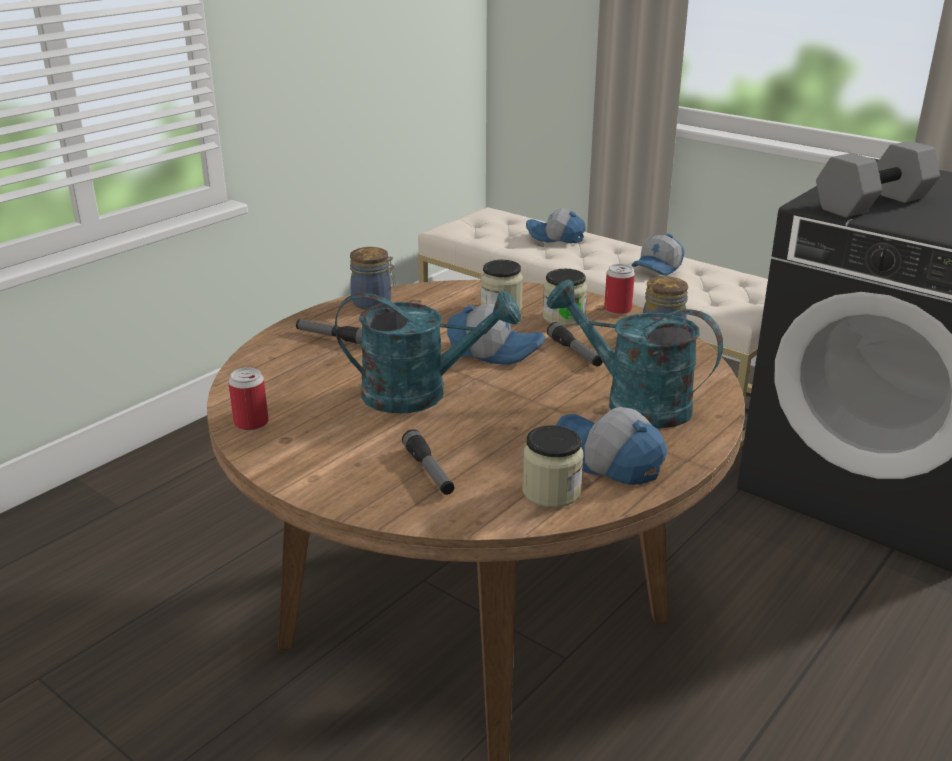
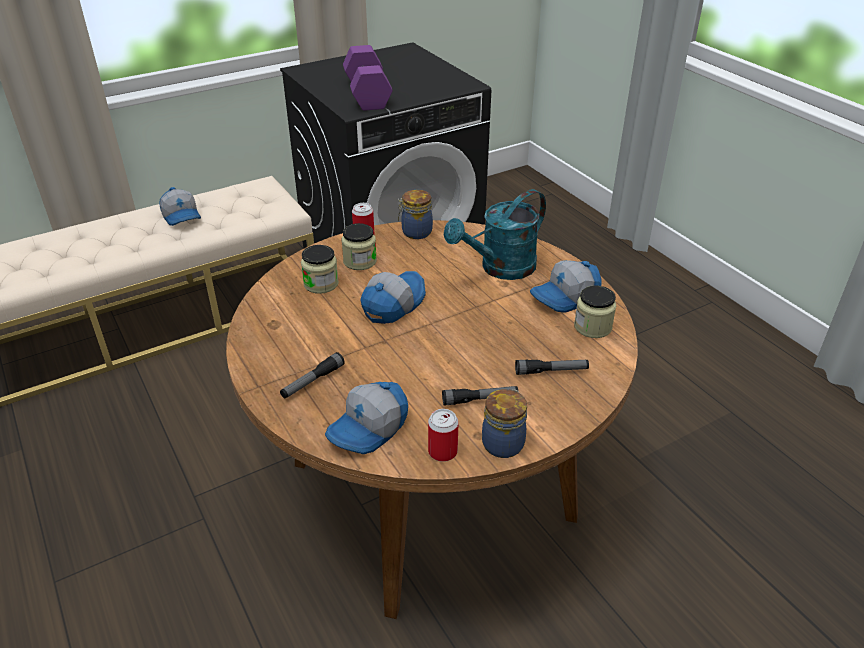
camera: 70 degrees left, 10 degrees up
(373, 303) = (258, 346): jar -> jar (503, 443)
(420, 394) = (440, 353): turquoise watering can -> none
(555, 237) = (65, 244): cap -> cap (369, 429)
(575, 352) = (418, 271): flashlight -> flashlight (480, 400)
(874, 204) = (369, 94): grey dumbbell -> purple dumbbell

